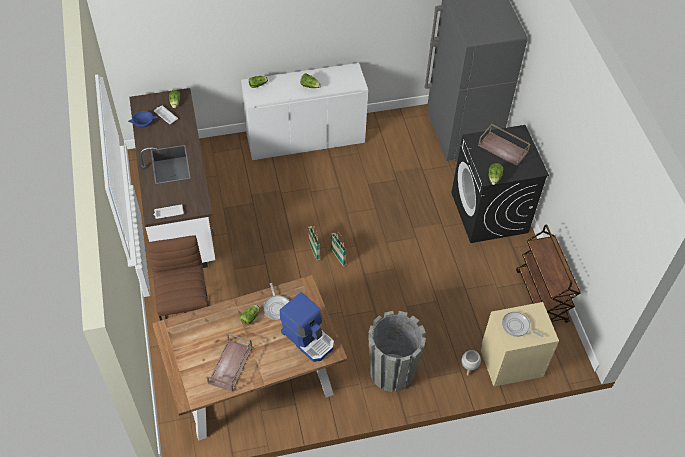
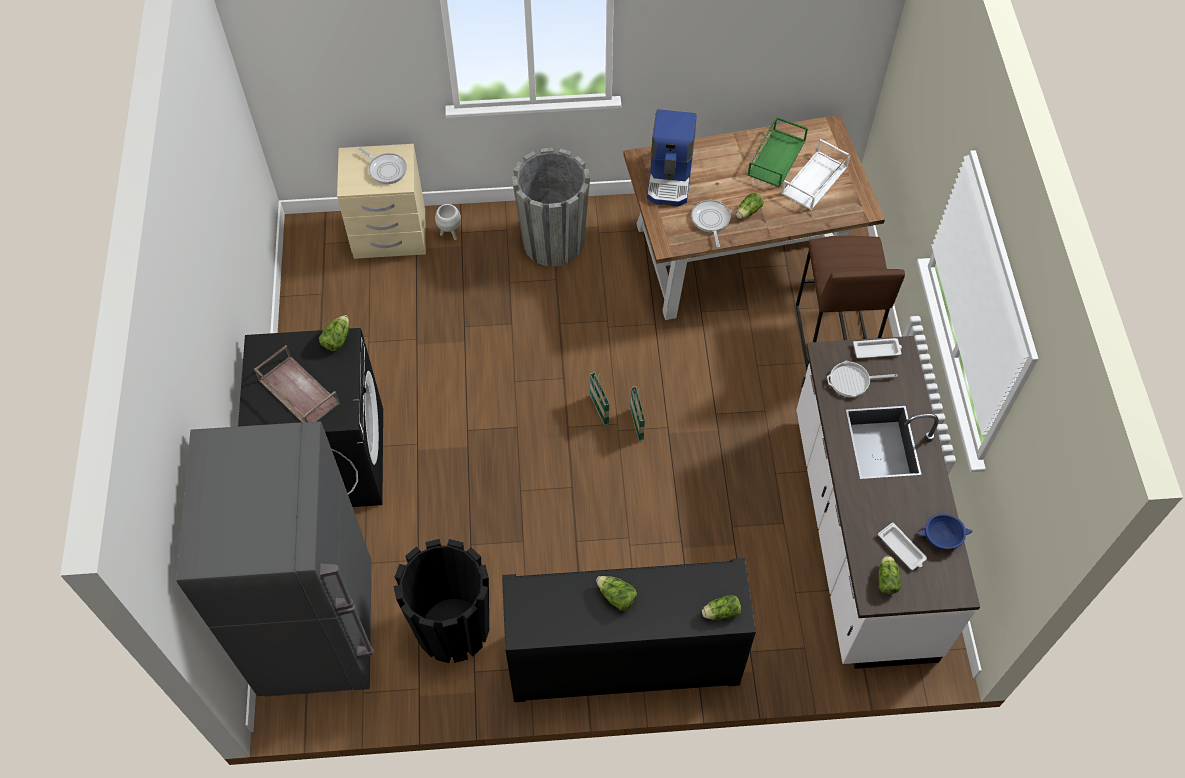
camera: 170 degrees left, 5 degrees up
(185, 194) = (852, 381): none -> frying pan
(201, 348) = (814, 181): none -> white tray
(230, 366) = (776, 157): brown tray -> green tray
(305, 139) = (624, 659): white cabinet -> black cabinet
(308, 338) = (670, 178): coffee machine -> coffee machine turned 135 degrees counterclockwise
(394, 142) = (452, 628): none -> black planter
(542, 297) = (308, 314): brown cart -> none

